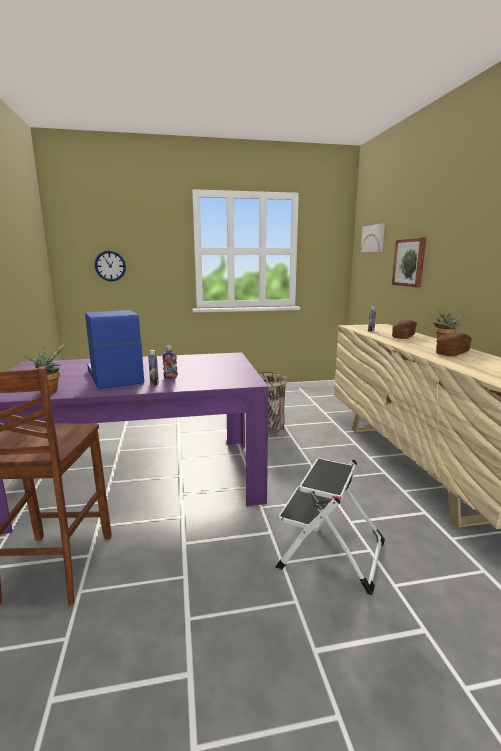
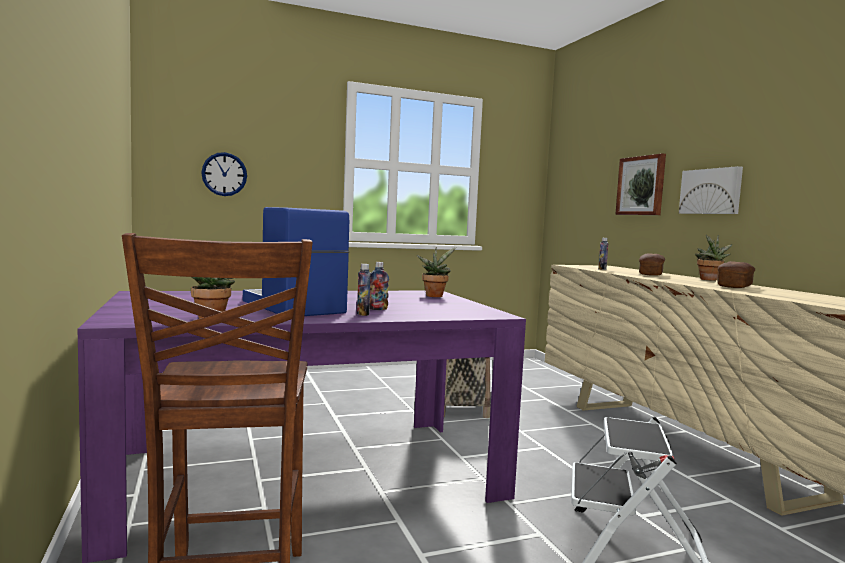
camera: 10 degrees left, 10 degrees down
(229, 359) = (434, 295): none -> potted plant
(373, 238) = (582, 160): picture -> picture (711, 191)

